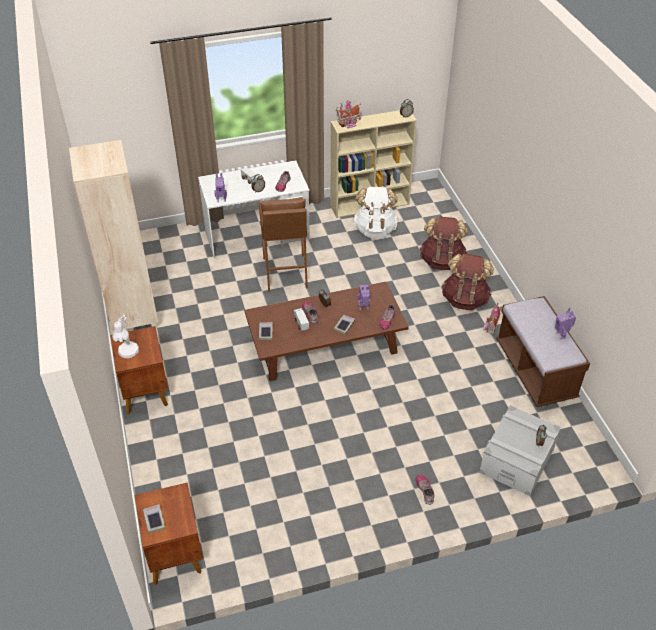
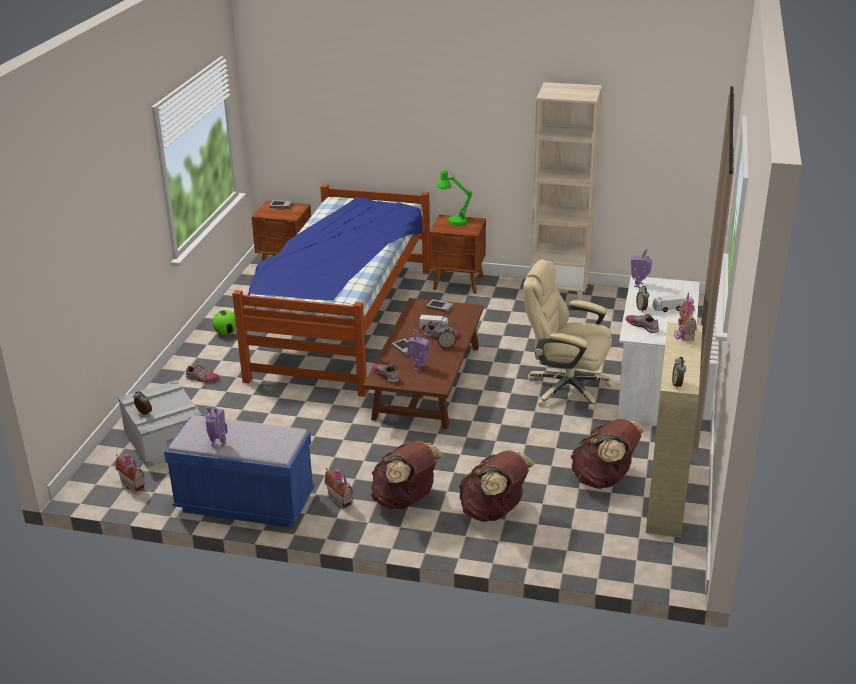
camera: 120 degrees right, 15 degrees down
(128, 354) = (453, 221): white table lamp -> green table lamp
(267, 441) = (342, 322): none -> bed
(285, 273) = (565, 388): brown stool -> beige office chair
(341, 522) = (226, 333): none -> football
(375, 229) = (604, 479): white backpack -> brown backpack
(535, 371) = (245, 503): brown bench -> blue bench
(574, 443) = (134, 484): none -> toy house

